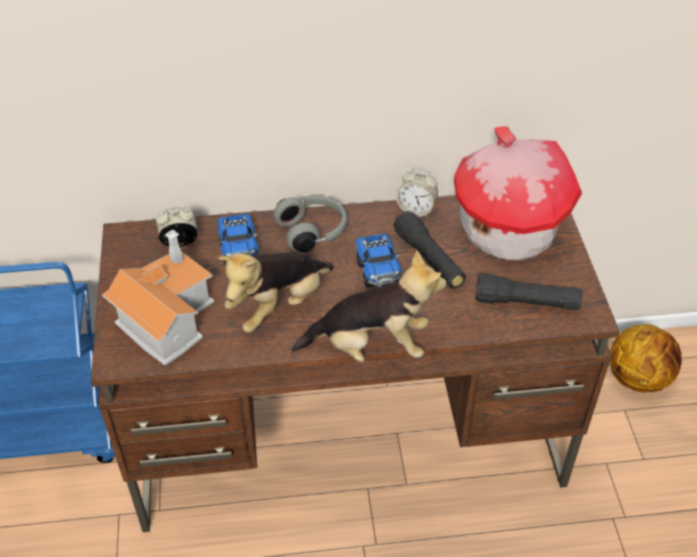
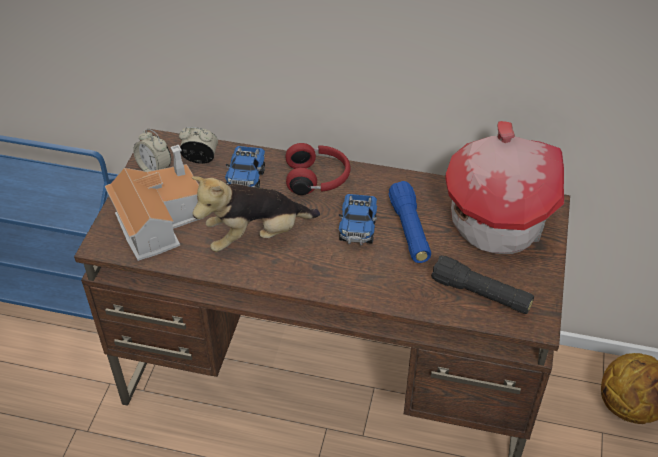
camera: 20 degrees right, 0 degrees up
(313, 231) = (318, 179): grey headphones -> red headphones
(371, 346) = (318, 294): plush toy -> none
(416, 210) = (420, 183): alarm clock -> alarm clock (155, 169)
(429, 259) = (409, 230): black flashlight -> blue flashlight

